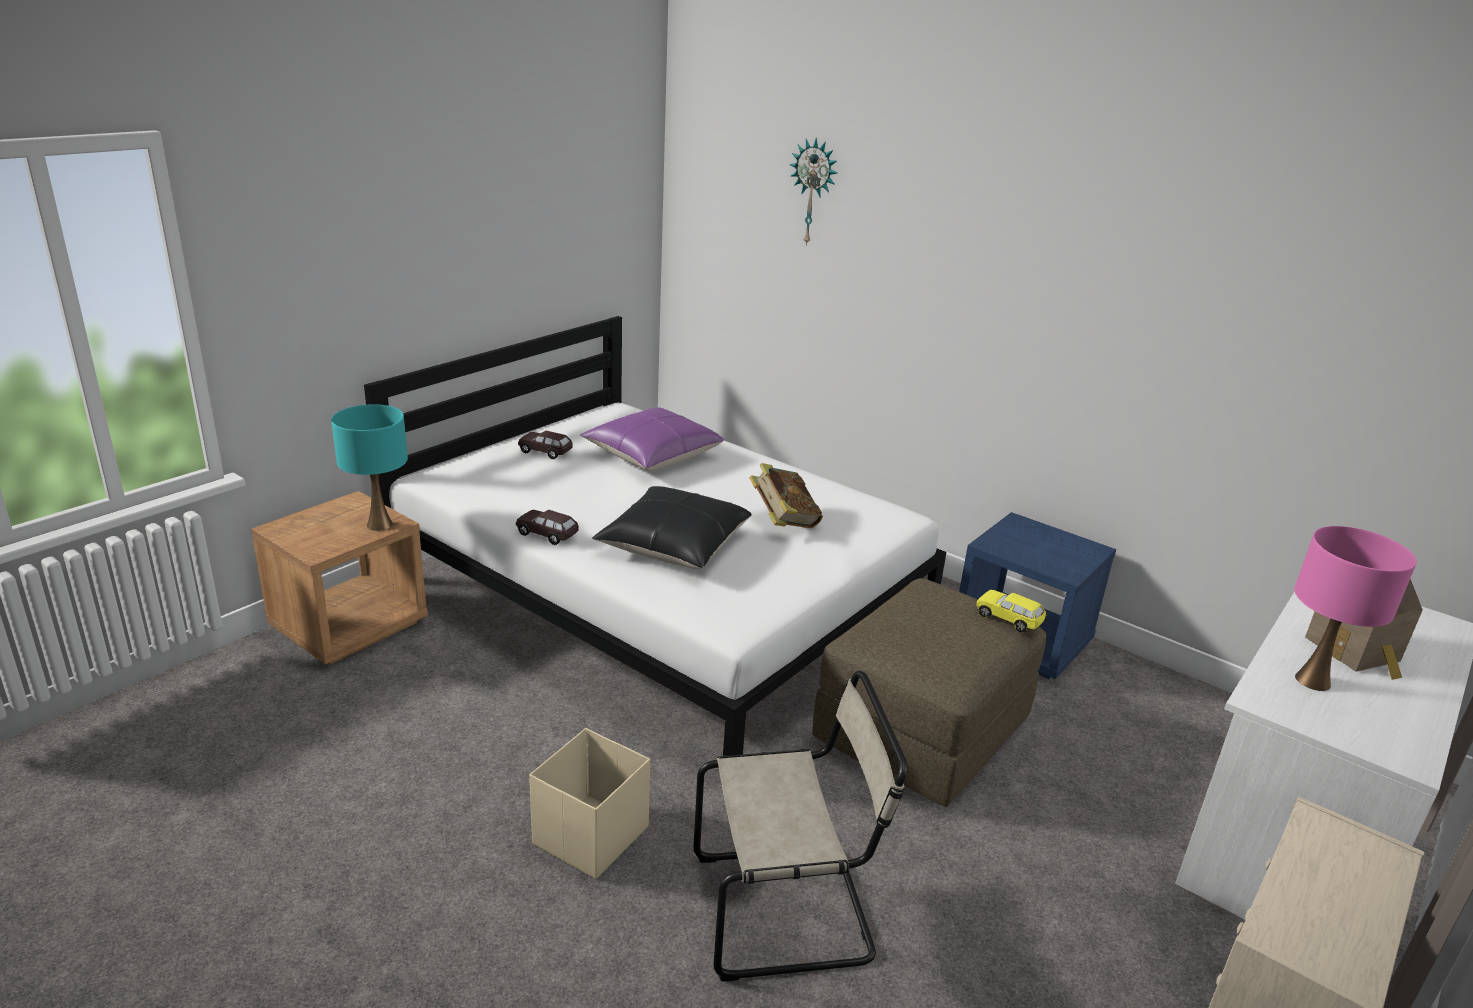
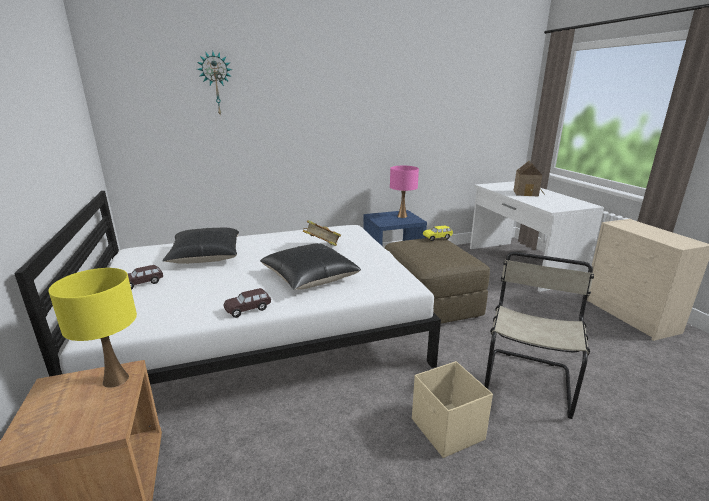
camera: 55 degrees left, 5 degrees down
(380, 524) = (115, 379): turquoise table lamp -> yellow table lamp
(652, 454) = (205, 256): purple pillow -> black pillow
(1312, 680) = (542, 201): pink table lamp -> pink table lamp (402, 216)

